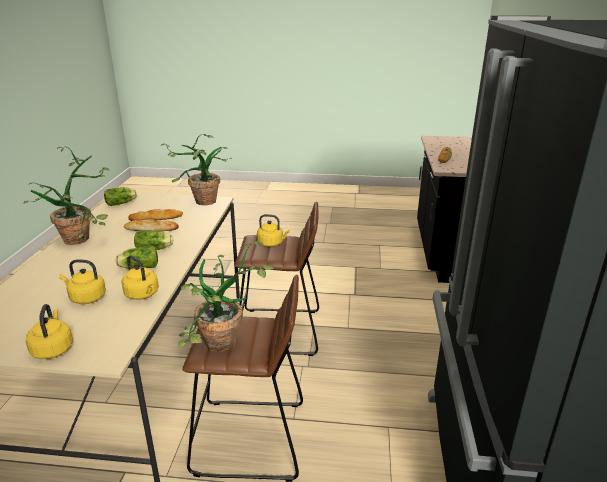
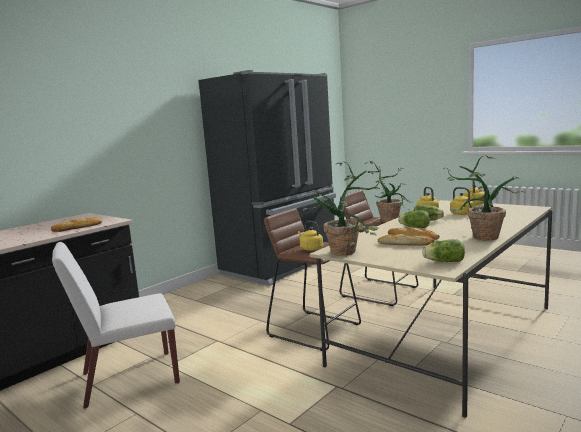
camera: 145 degrees left, 15 degrees down
(365, 253) = (128, 379): none -> white chair

